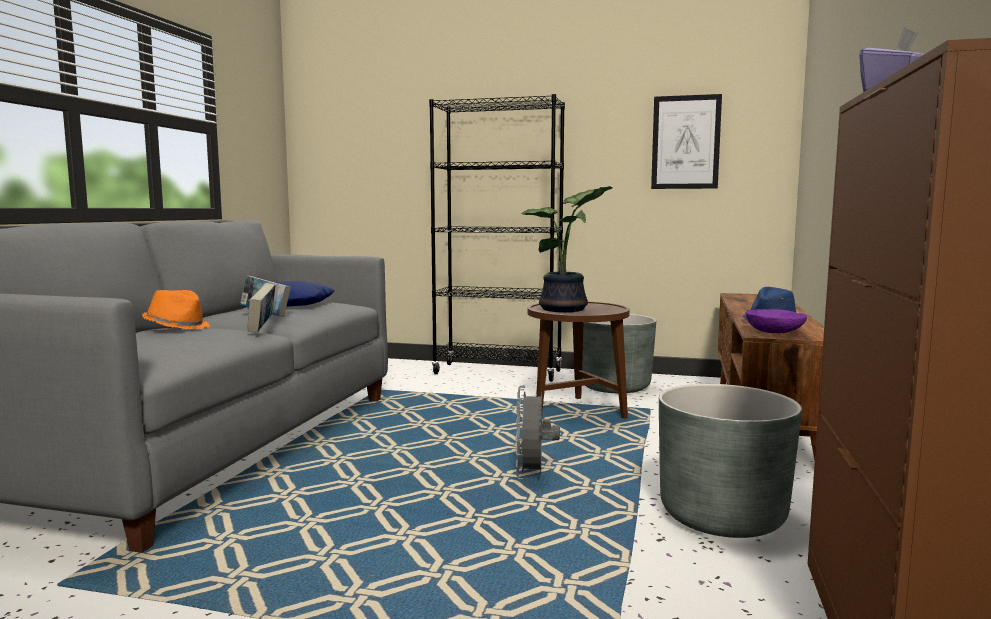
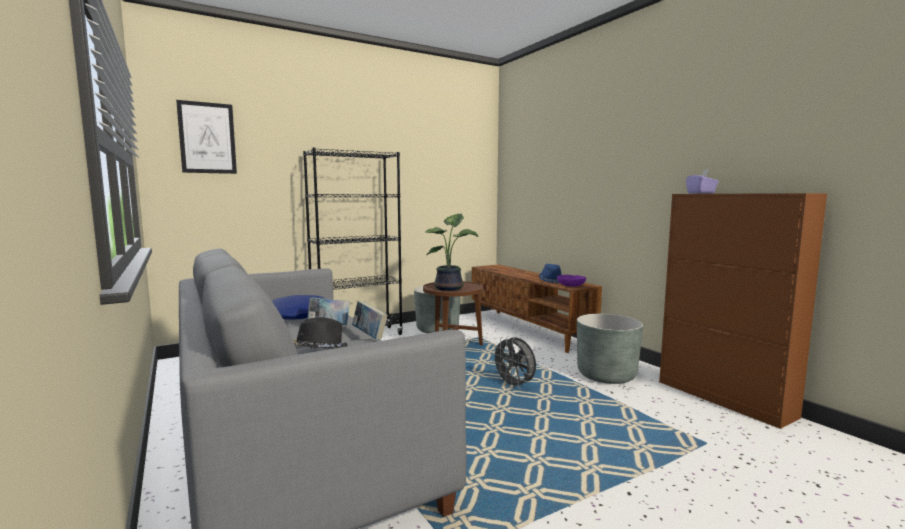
camera: 45 degrees left, 0 degrees up
(177, 327) = (320, 349): orange hat -> black hat
(685, 142) = (448, 183): picture -> picture (207, 138)

